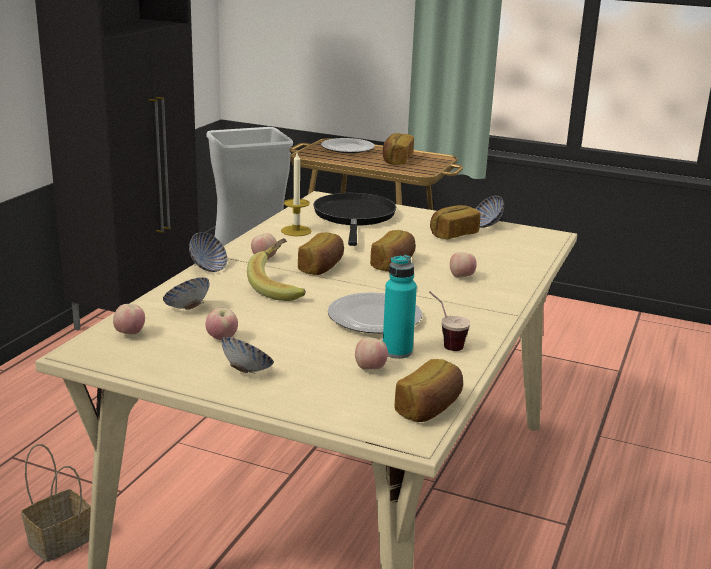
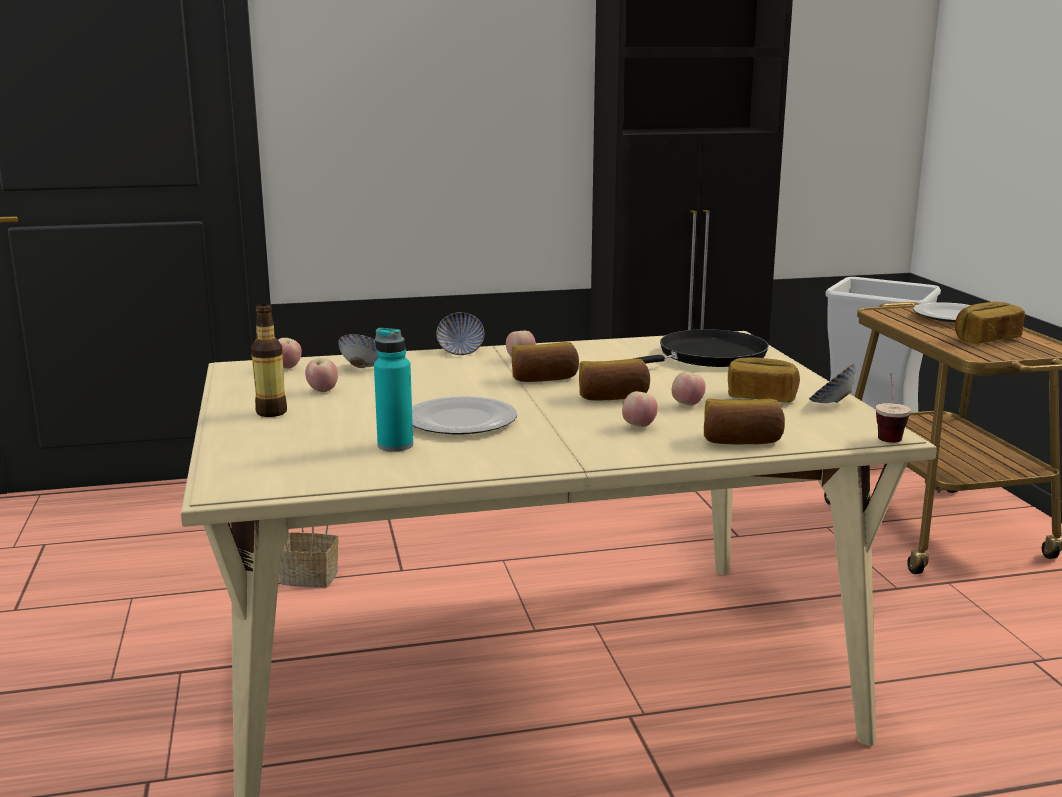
camera: 55 degrees right, 5 degrees down
(247, 371) = (271, 412): bowl -> bottle
(282, 287) = (467, 379): banana -> none
(296, 231) = (614, 350): candle -> none
(370, 369) = (339, 446): apple -> apple (687, 405)
(430, 408) = (288, 483): bread -> bread (741, 441)
(444, 343) = (449, 457): cup -> cup (888, 435)

